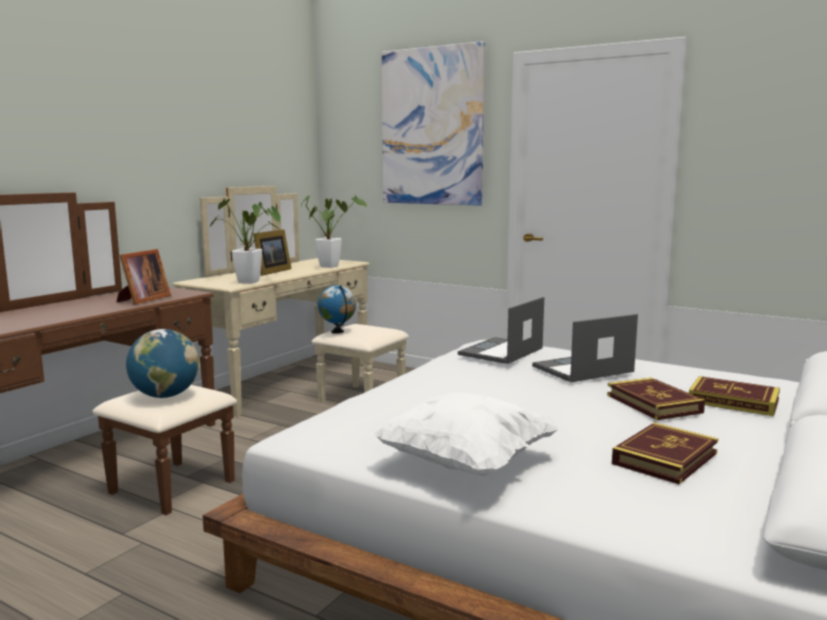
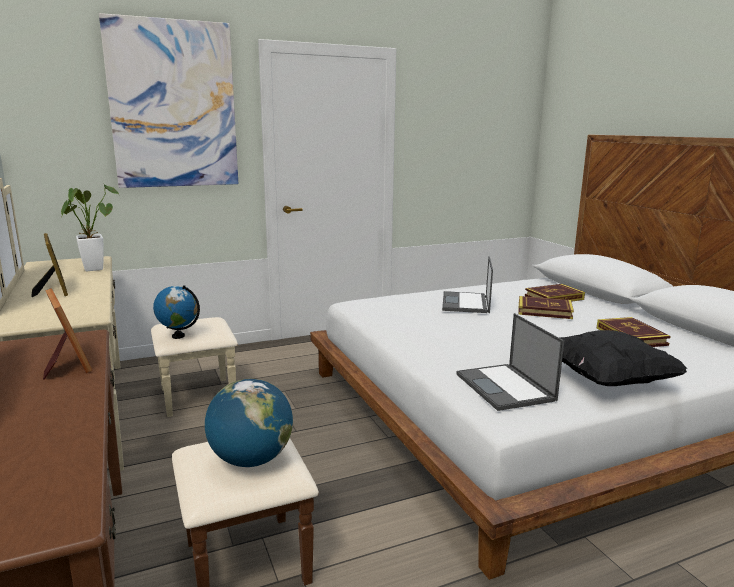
camera: 55 degrees left, 5 degrees up
(253, 282) = (97, 305): potted plant -> none
(466, 464) = (607, 380): white pillow -> black pillow
(500, 352) = (397, 307): laptop -> laptop (505, 387)

